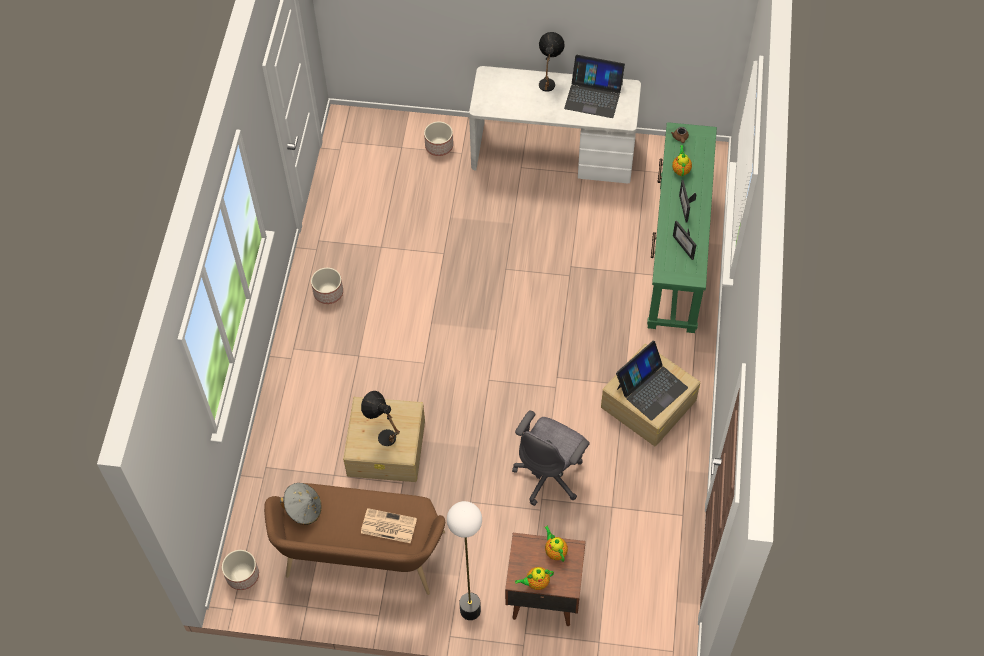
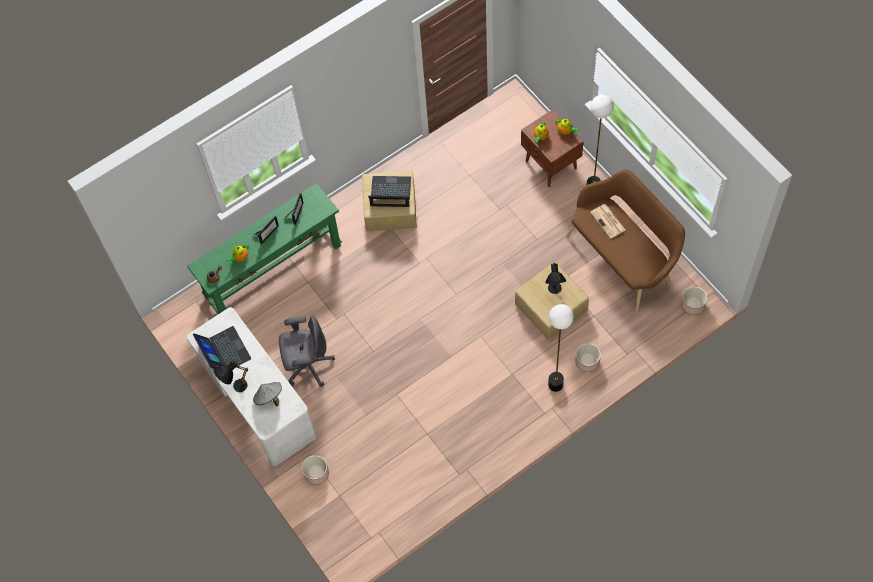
camera: 130 degrees left, 5 degrees up
(303, 509) = (643, 267): grey hat -> grey hat (269, 397)
(308, 381) = (555, 384): none -> floor lamp
(328, 292) = (489, 432): planter -> planter (587, 362)
(549, 475) = (482, 217): grey office chair -> grey office chair (307, 365)

